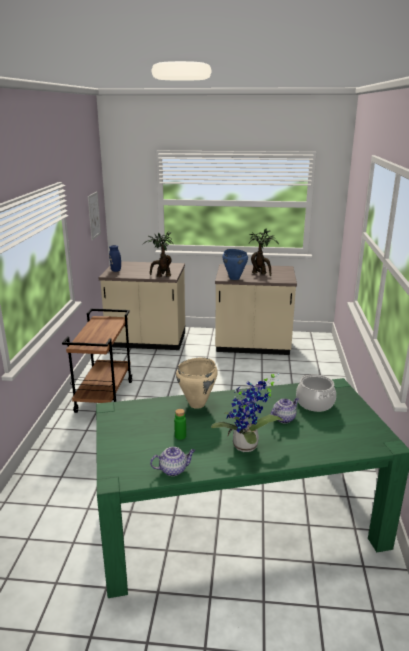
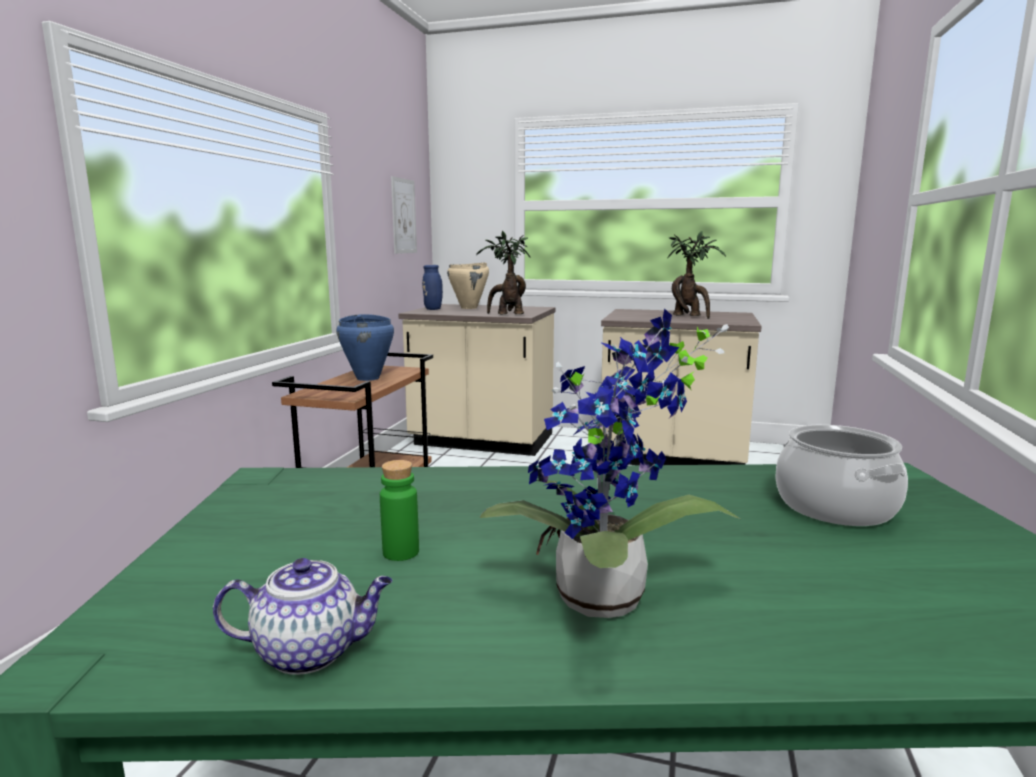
camera: 10 degrees right, 10 degrees down
(197, 404) = (491, 486): beige cooking pot -> beige cooking pot (469, 308)
(234, 278) = (639, 318): blue cooking pot -> blue cooking pot (368, 378)
(284, 418) = (739, 535): teapot -> none

